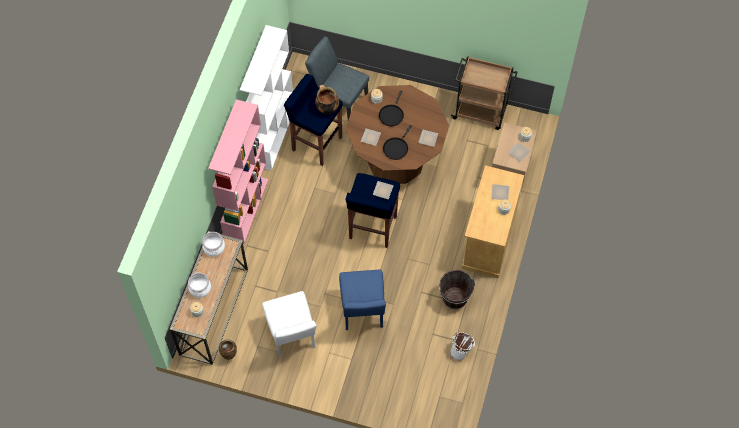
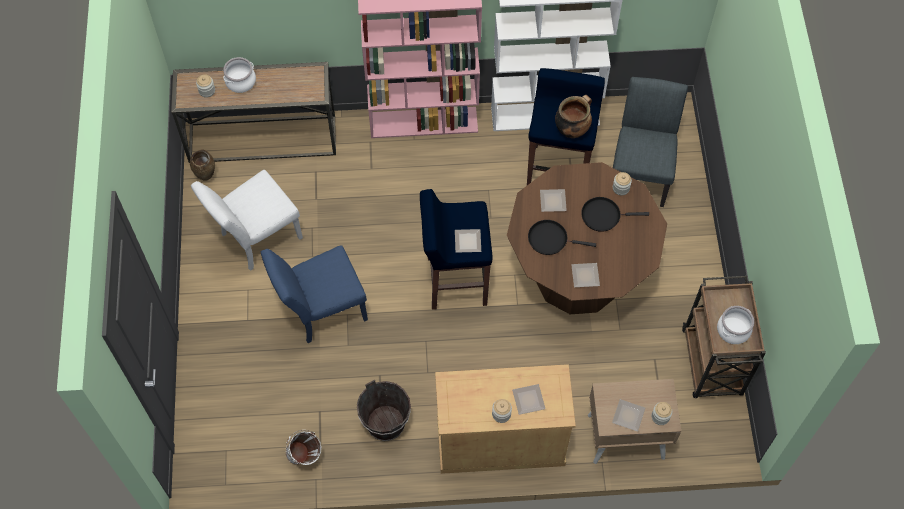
camera: 70 degrees right, 0 degrees up
(214, 247) = (305, 76): cooking pot -> cooking pot (733, 330)

